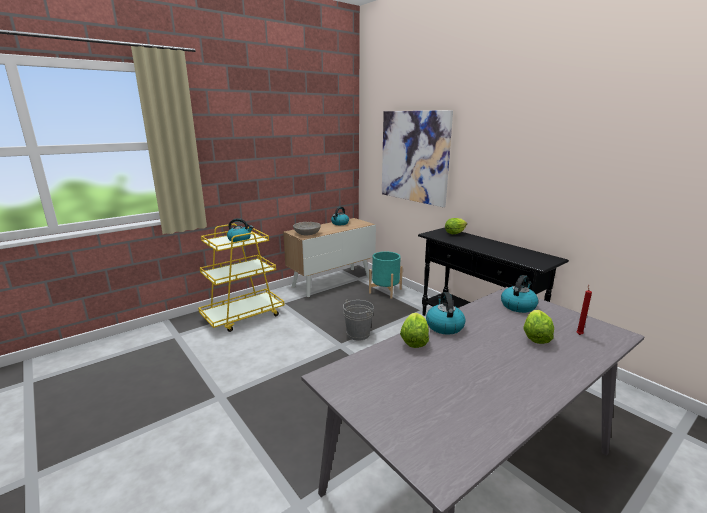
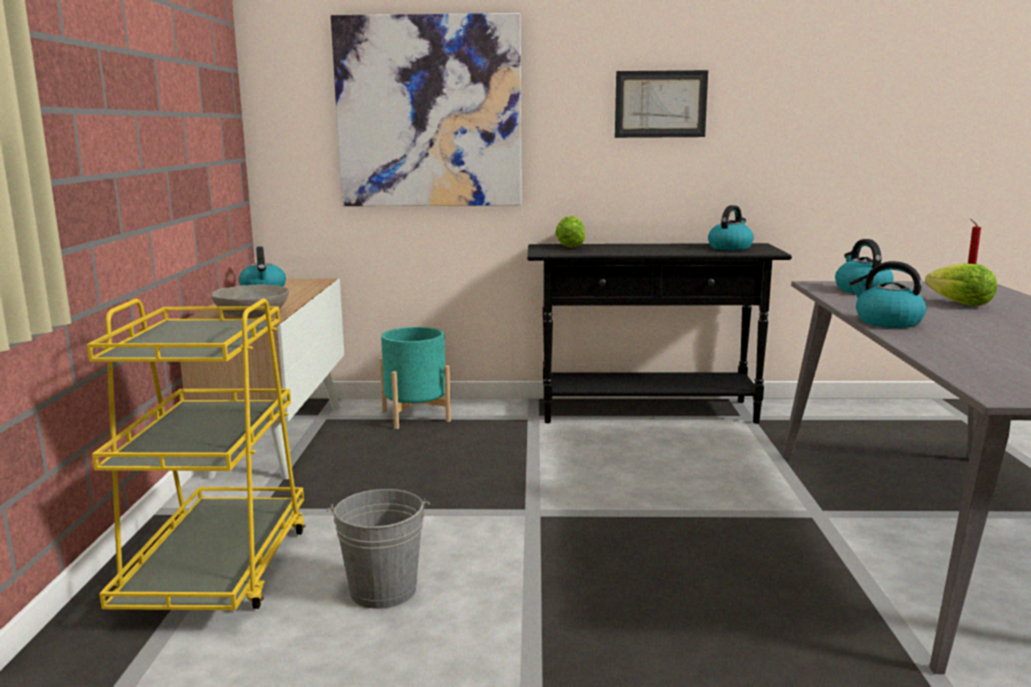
camera: 50 degrees left, 5 degrees down
(240, 239) = (204, 334): kettle -> kettle (730, 247)
(358, 334) = (519, 486): grey bucket -> grey bucket (383, 590)
(414, 341) = (920, 340): lettuce -> none
(515, 163) = (660, 104): none -> picture

